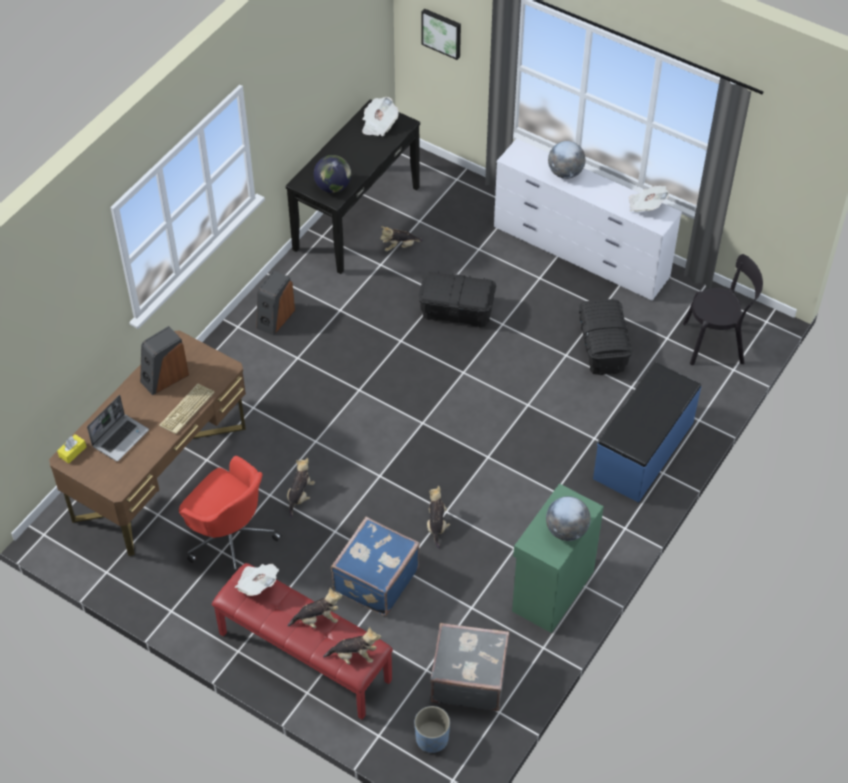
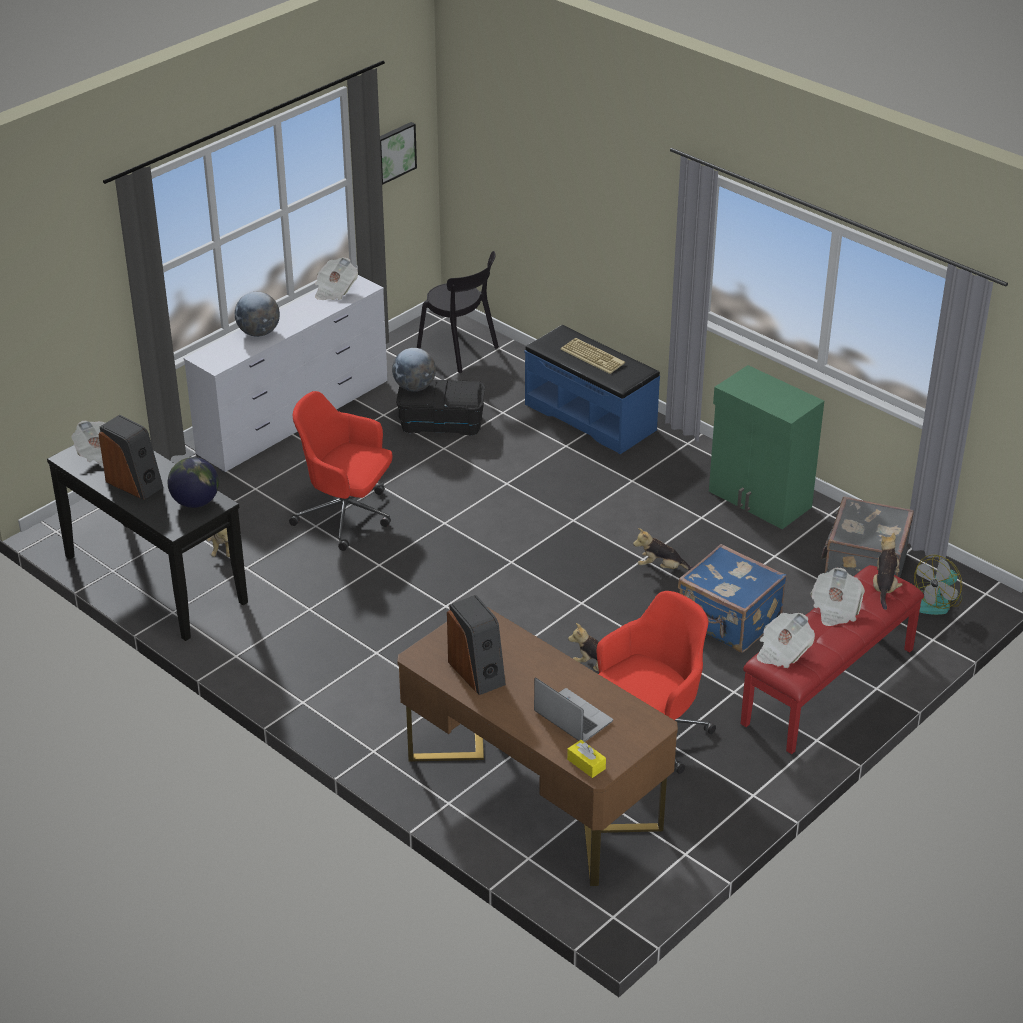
camera: 80 degrees left, 15 degrees down
(187, 410) = (539, 655): keyboard -> keyboard (594, 356)
(275, 318) = (301, 666): speaker -> speaker (135, 483)
(317, 619) = (835, 609): plush toy -> newspaper
(432, 738) = (936, 602): blue planter -> fan
(442, 32) = (52, 318): picture -> picture (394, 152)
(457, 310) = (346, 516): black storage box -> red office chair
(566, 530) = (776, 390): globe -> globe (414, 387)
(717, 343) = (460, 352): black chair -> black chair turned 120 degrees clockwise

